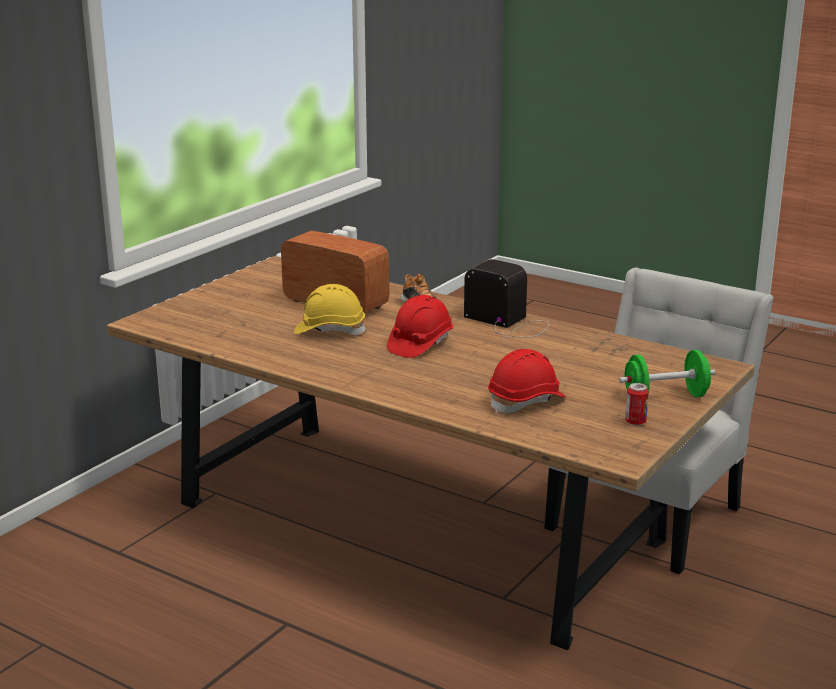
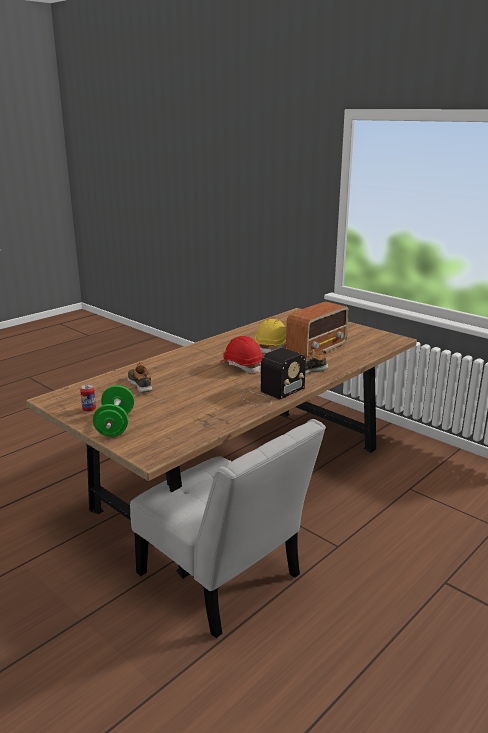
camera: 100 degrees right, 0 degrees up
(526, 401) = (140, 384): red hard hat -> shoe

